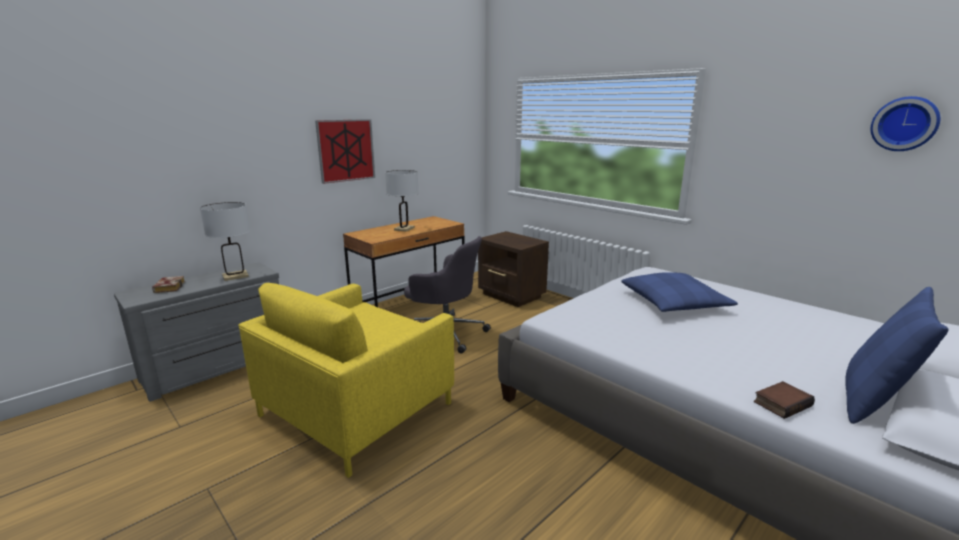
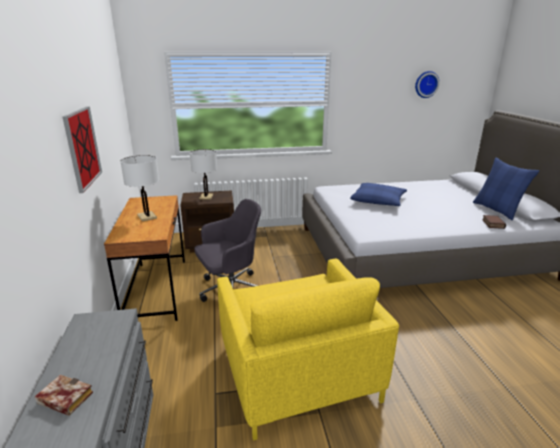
camera: 55 degrees left, 5 degrees up
(235, 276) = (104, 337): white table lamp -> white table lamp (206, 197)

